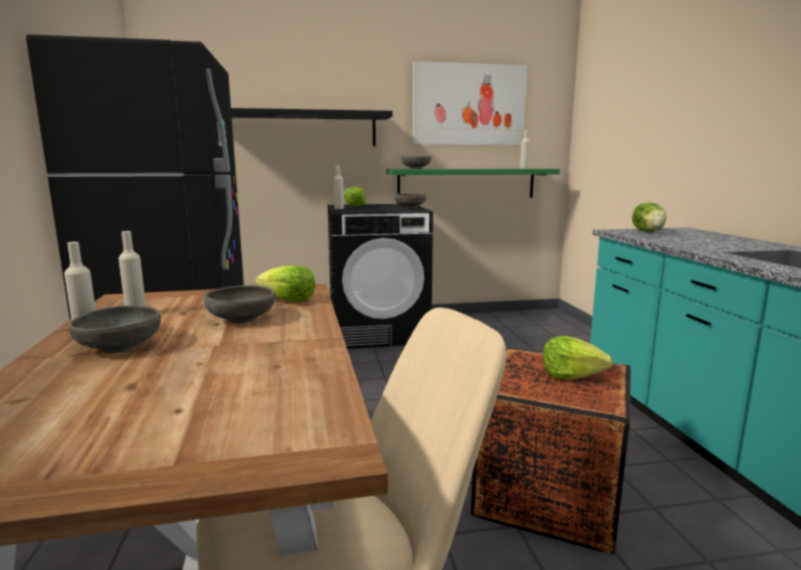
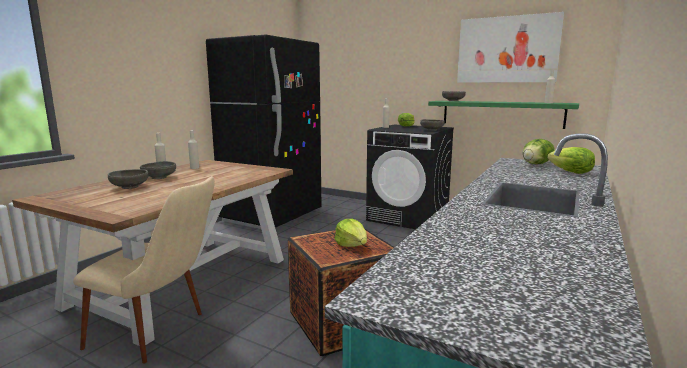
camera: 40 degrees right, 0 degrees up
(241, 319) = (215, 176): grey bowl -> grey bowl (130, 187)
(288, 300) = (253, 173): lettuce -> lettuce (570, 172)
(299, 129) = (381, 73): black shelf -> none

